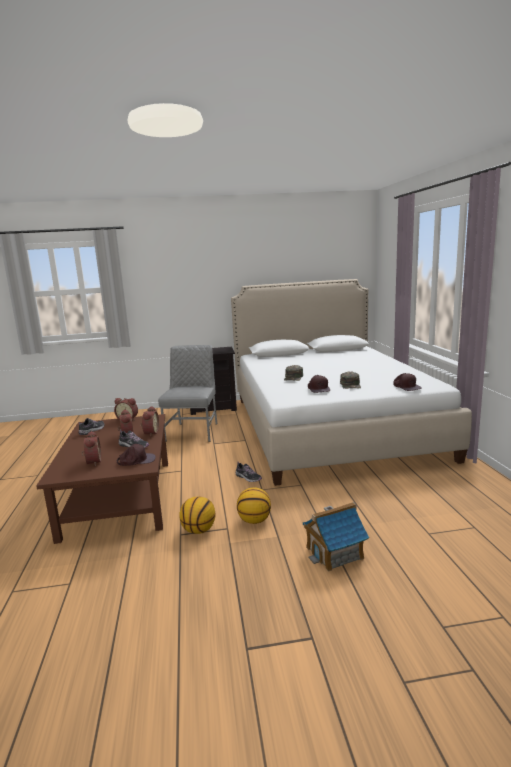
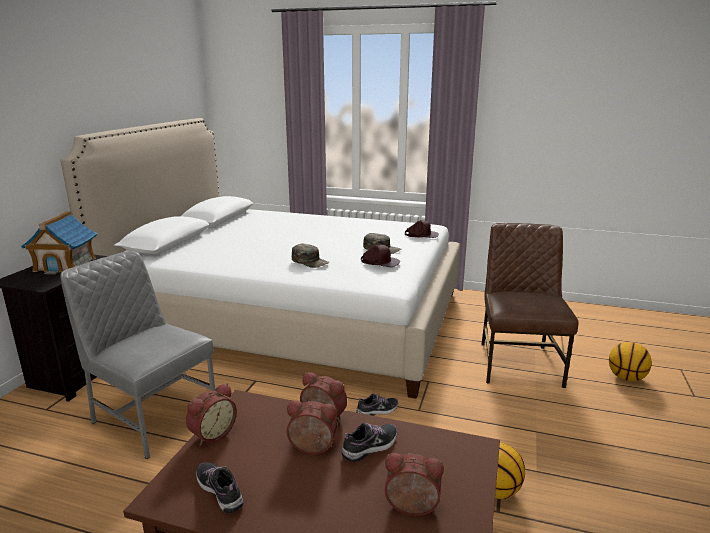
camera: 65 degrees left, 5 degrees up
(136, 460) = (440, 453): brown cap -> none
(254, 520) = (493, 437): basketball -> basketball (626, 378)
(335, 553) = (580, 407): toy house -> toy house (65, 264)
(375, 514) = (518, 363): none -> brown chair

